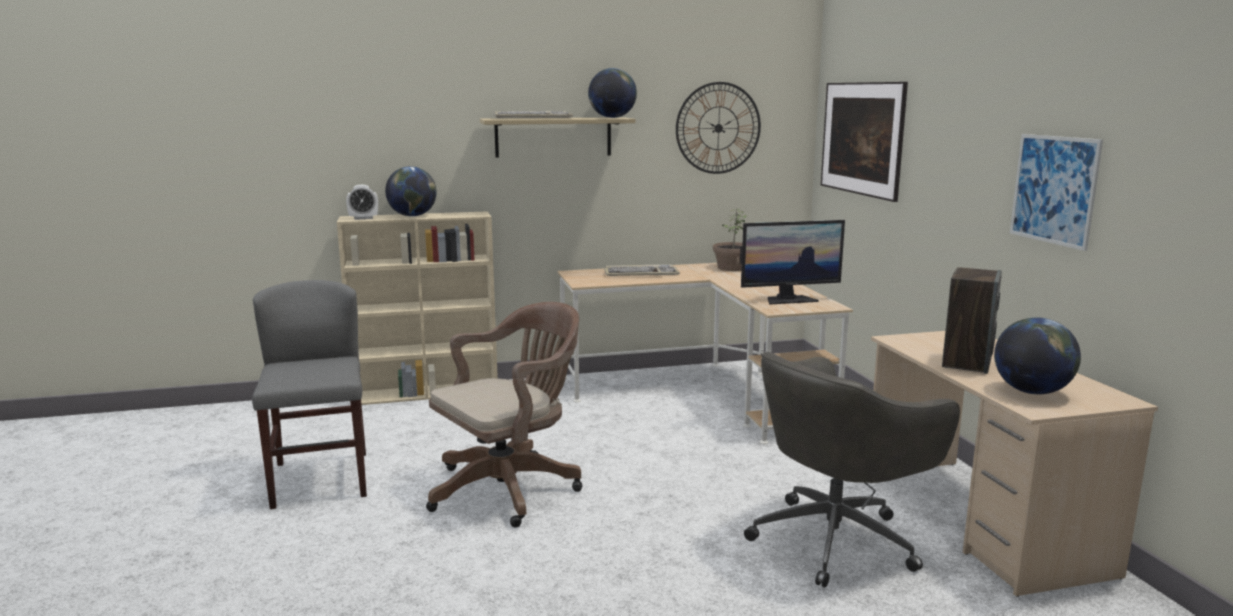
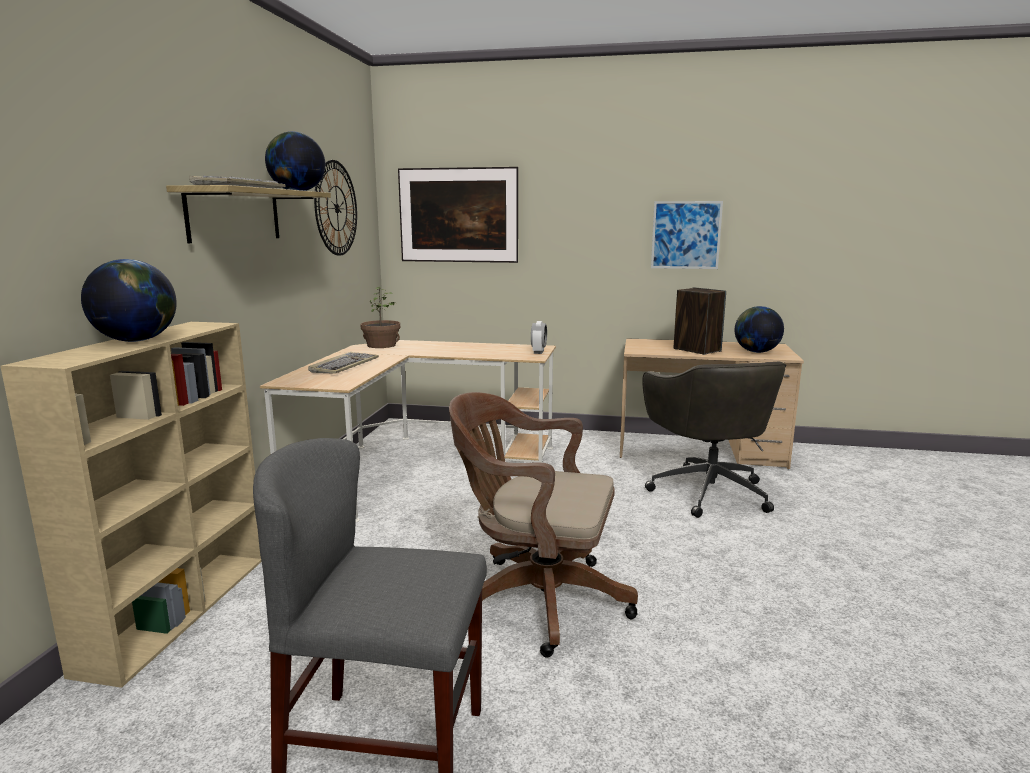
camera: 65 degrees left, 0 degrees up
(363, 218) = (81, 357): alarm clock -> alarm clock (538, 352)
(510, 487) = (536, 599): brown office chair -> brown office chair turned 60 degrees counterclockwise
(788, 299) = (509, 350): monitor -> none

